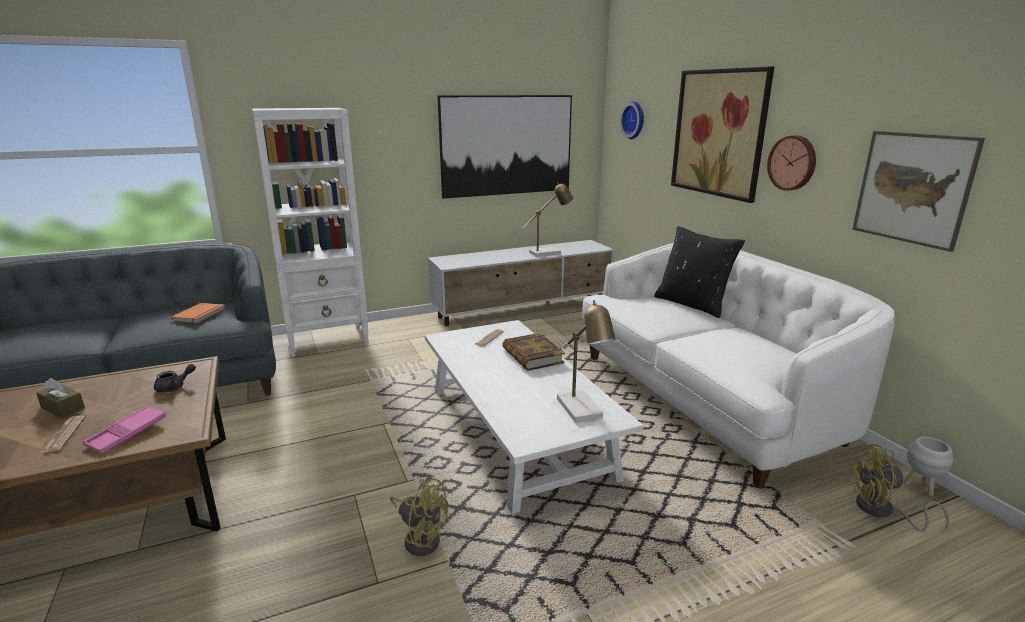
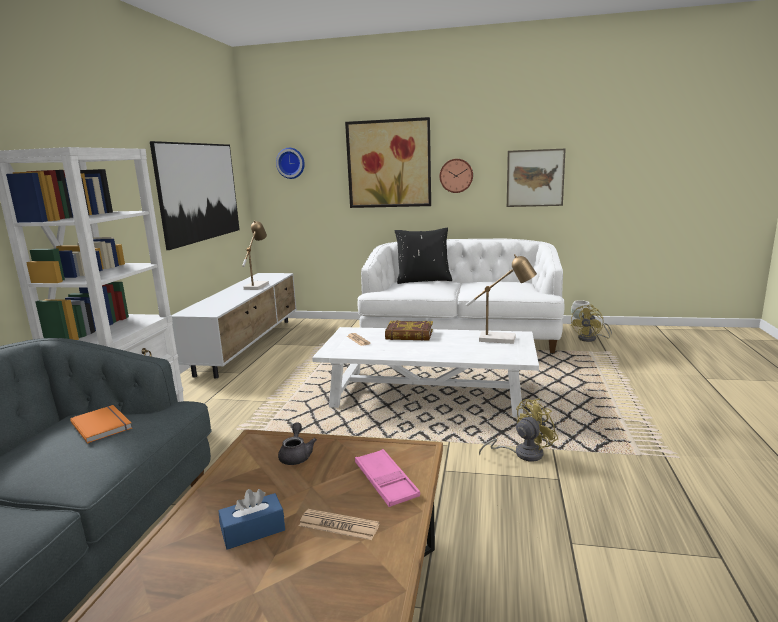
camera: 55 degrees left, 5 degrees down
(63, 408) = (253, 531): brown tissue box -> blue tissue box

